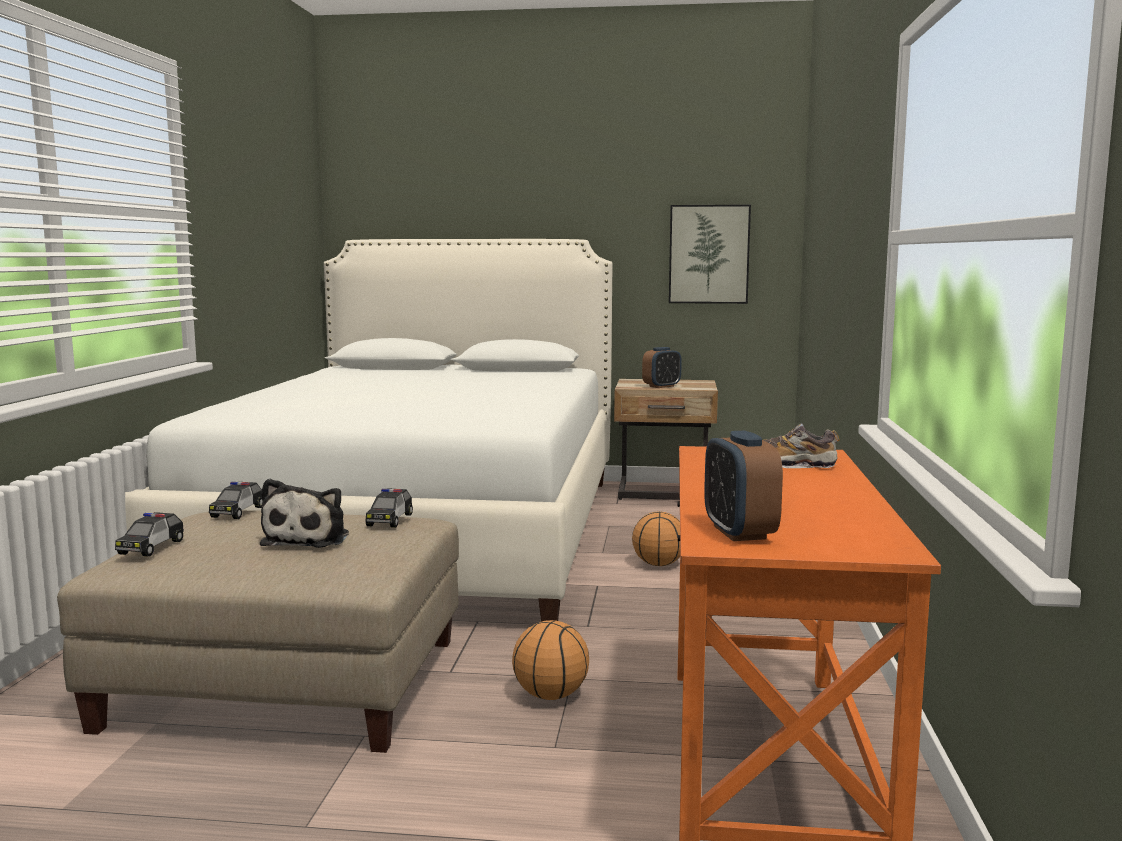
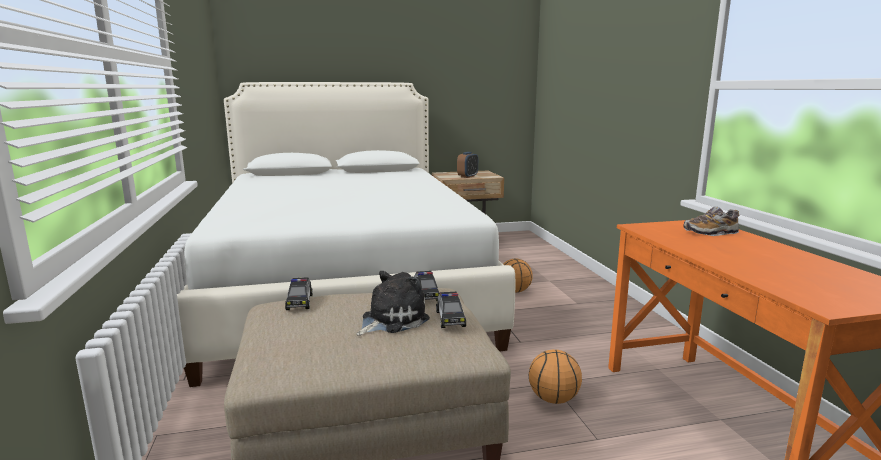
camera: 20 degrees left, 5 degrees up
(151, 547) = (273, 347): toy car -> toy car (450, 319)
(309, 539) = (391, 320): plush toy -> plush toy turned 120 degrees counterclockwise
(709, 254) = (484, 92): picture -> none
(739, 532) = (813, 293): alarm clock -> none

